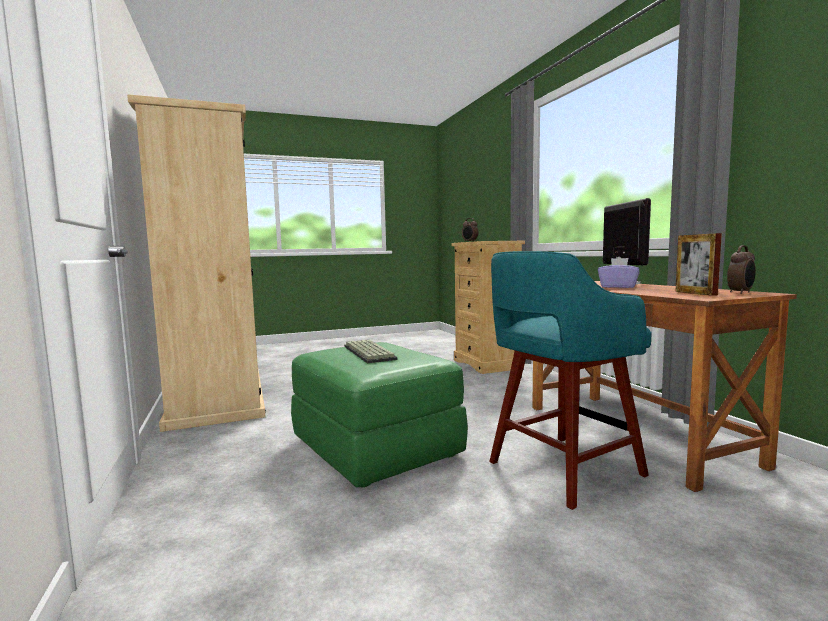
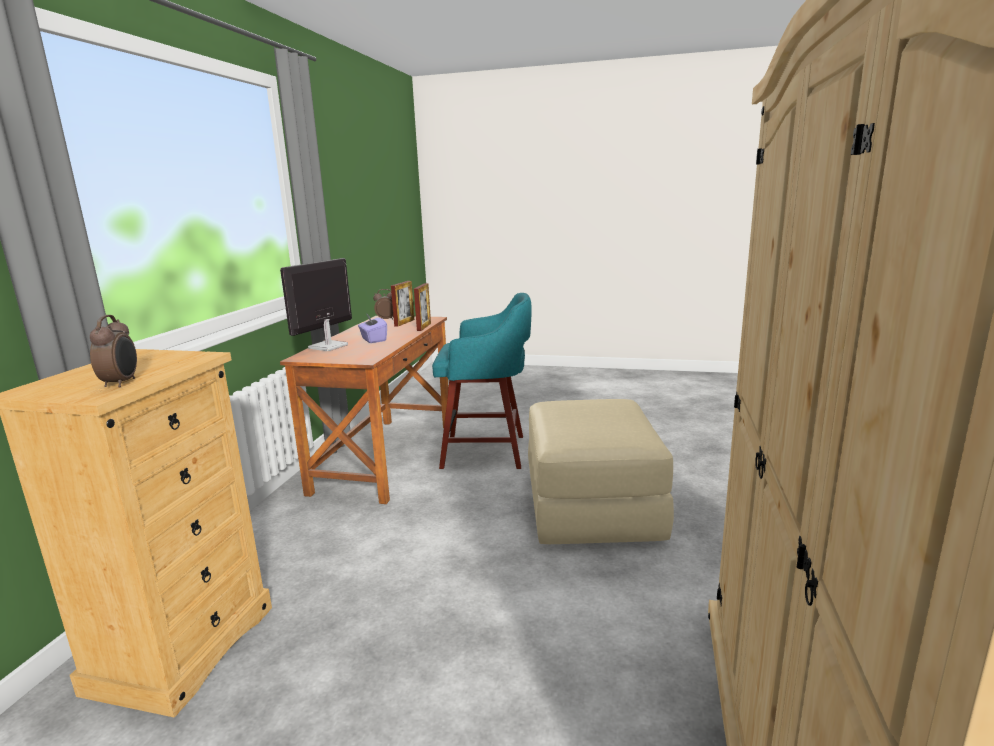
camera: 145 degrees left, 10 degrees up
(367, 352) = (596, 422): keyboard -> none
(374, 447) = (593, 508): green ottoman -> beige ottoman
(646, 293) = (424, 327): none -> picture frame

